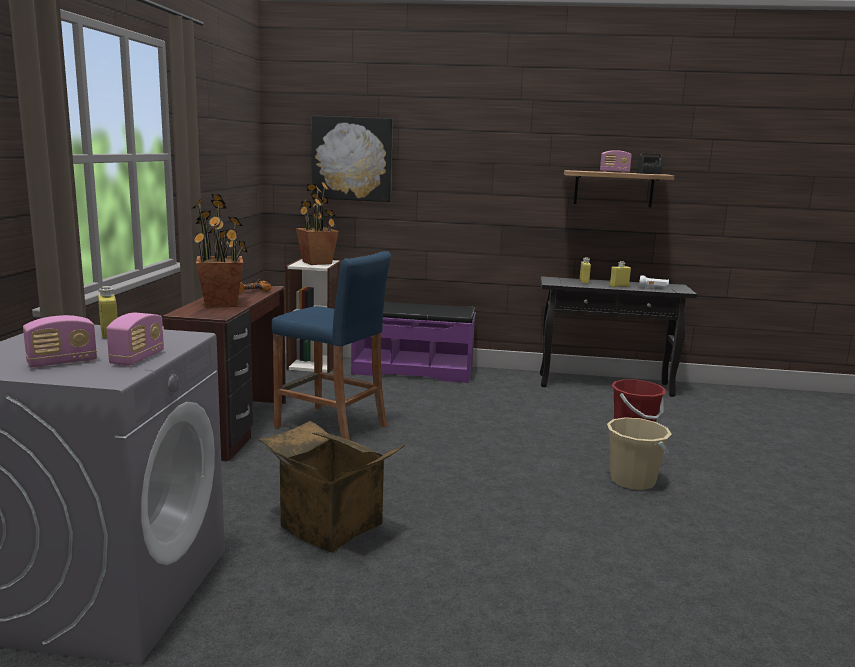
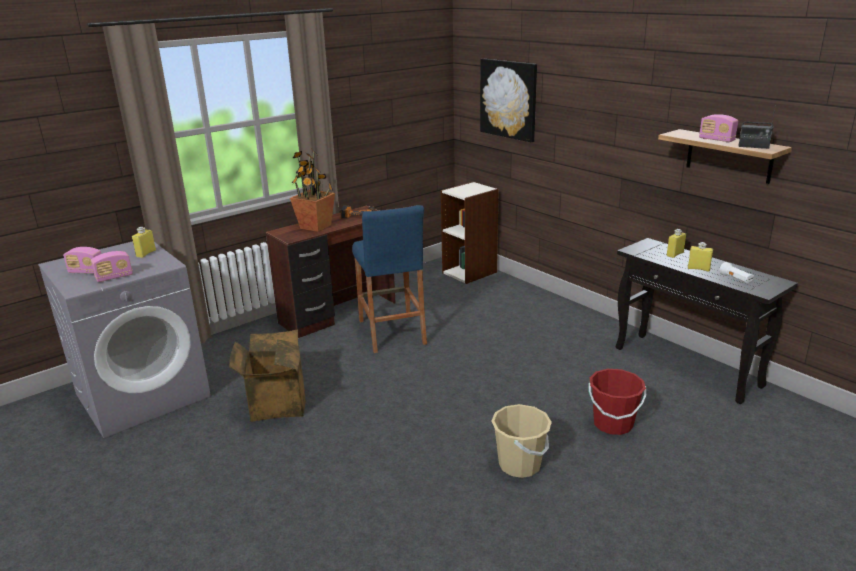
camera: 45 degrees right, 10 degrees up
(316, 262) = (470, 189): potted plant -> none
(413, 370) = (533, 299): purple bench -> none

